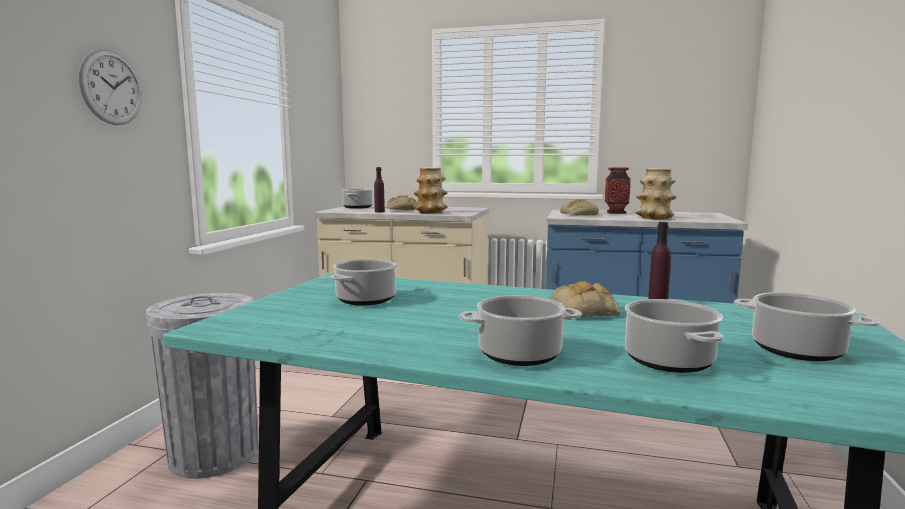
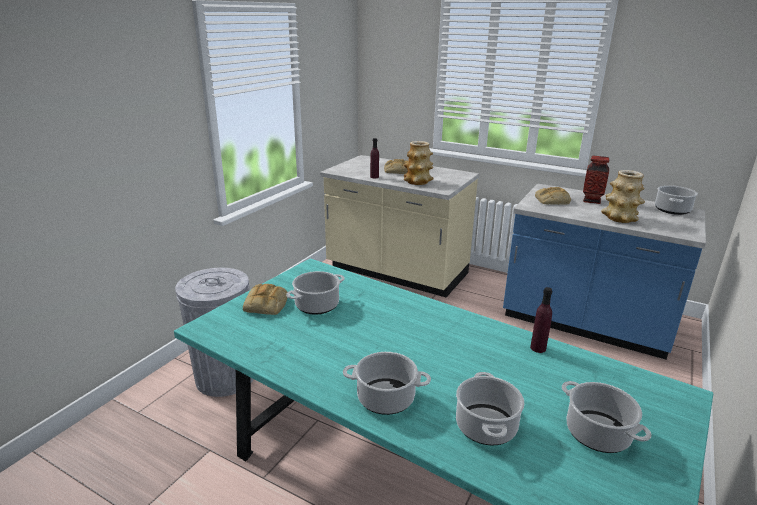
camera: 15 degrees right, 15 degrees up
(111, 87) = (148, 115): wall clock -> none
(357, 207) = (361, 163): cooking pot -> cooking pot (671, 210)
(585, 310) = (472, 348): bread -> bread (266, 305)

